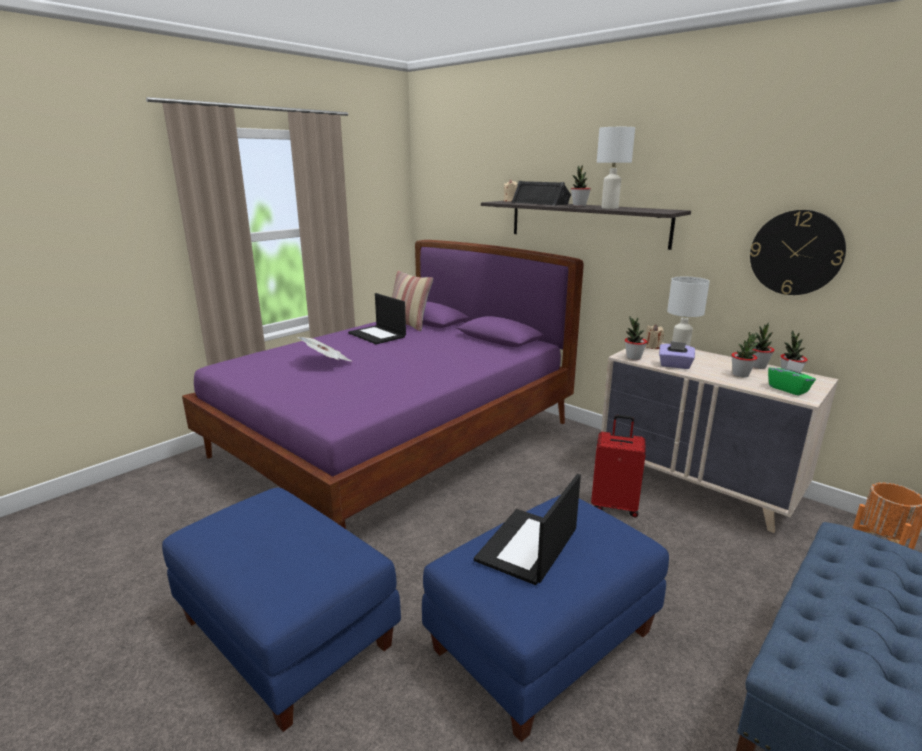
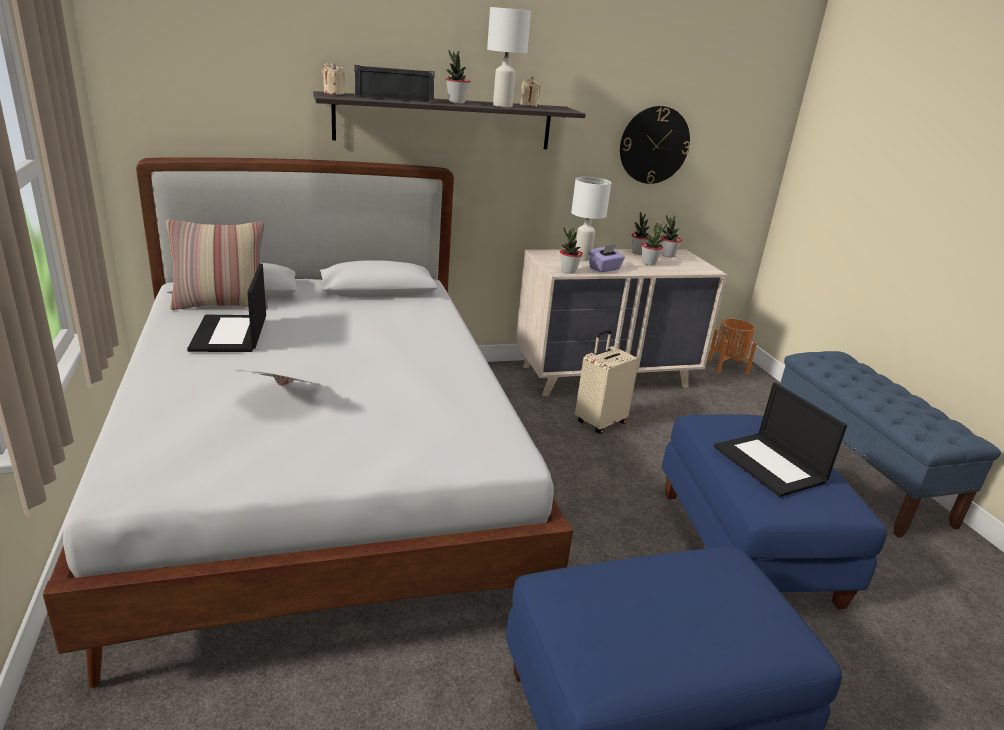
camera: 60 degrees left, 5 degrees up
(378, 335) = (230, 334): laptop -> laptop turned 90 degrees clockwise
(396, 441) = (322, 479): purple bed -> white bed
(614, 505) = (599, 422): red suitcase -> beige suitcase
(652, 346) = (550, 255): beige candle -> beige candle (529, 105)
(788, 389) = (690, 266): green tissue box -> none

